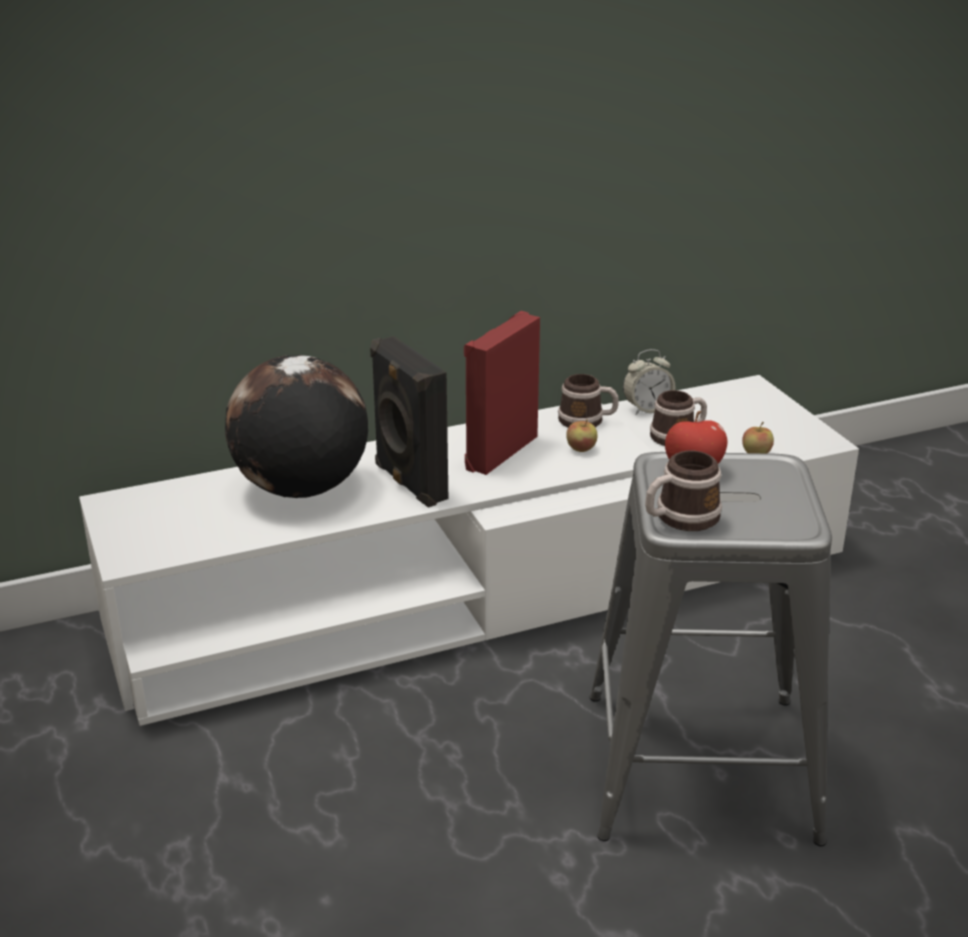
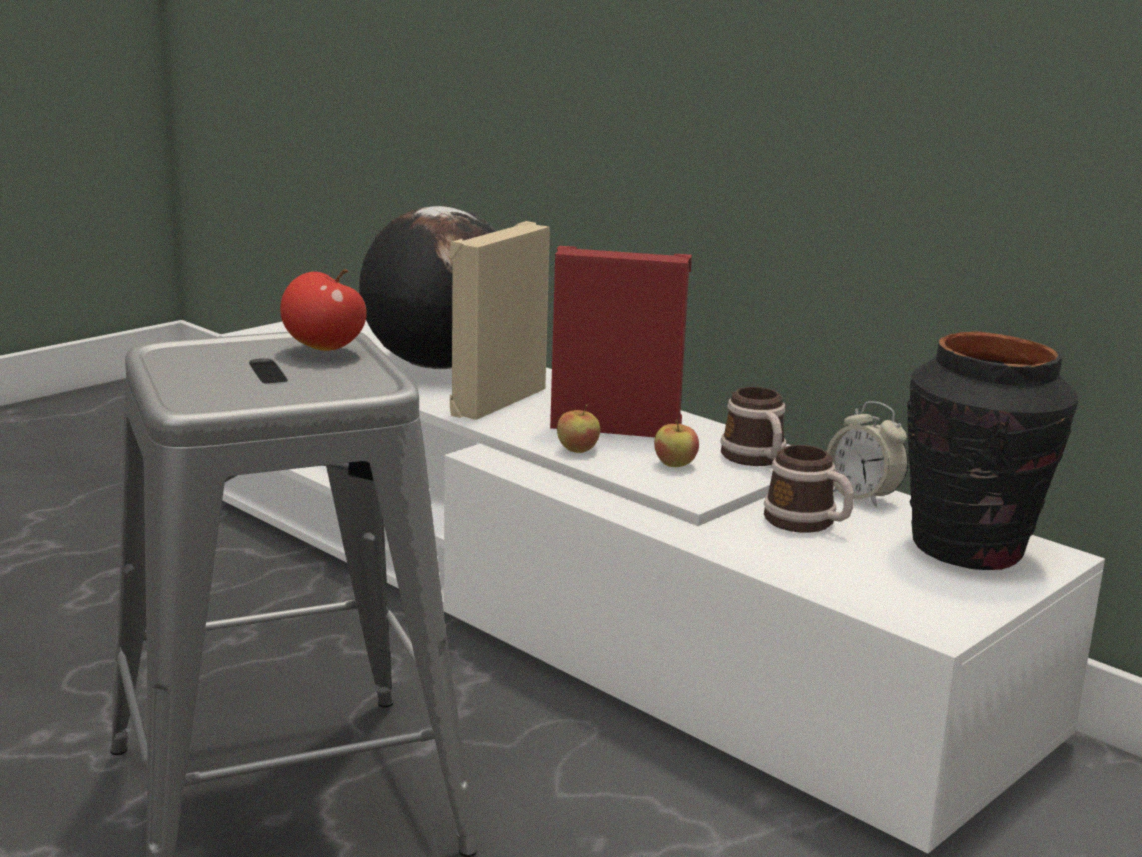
camera: 65 degrees right, 10 degrees down
(408, 483) = (495, 401): black speaker -> beige speaker
(680, 518) = (183, 350): mug -> none
(735, 403) = (969, 549): none -> black vase
(756, 454) = (821, 578): apple -> apple (577, 450)

